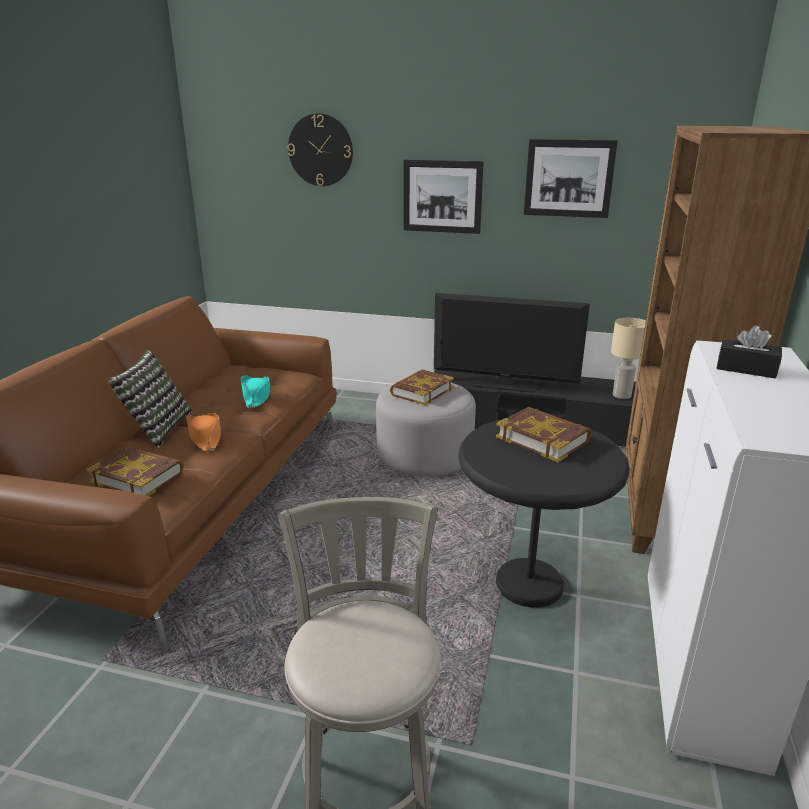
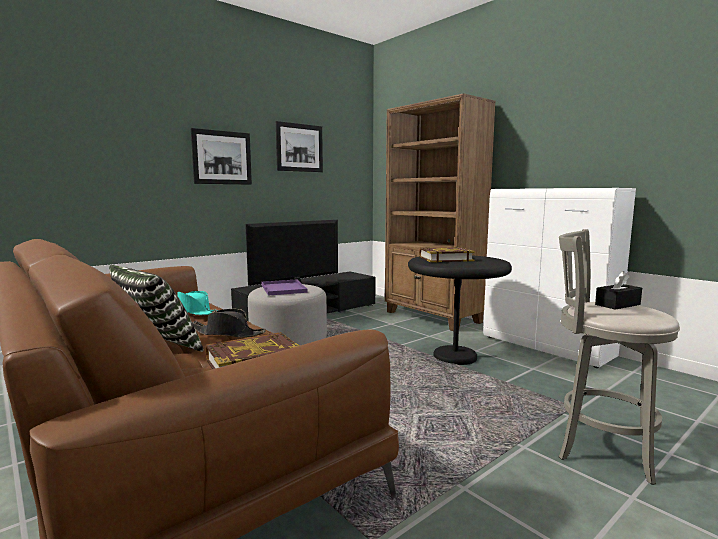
camera: 55 degrees left, 15 degrees down
(205, 437) = (228, 333): orange hat -> black hat
(320, 150) = (111, 114): wall clock -> none
(421, 391) = (282, 288): book -> purple tray
(621, 396) = (357, 276): beige table lamp -> none
(746, 369) = (533, 188): black tissue box -> black tissue box (617, 304)

